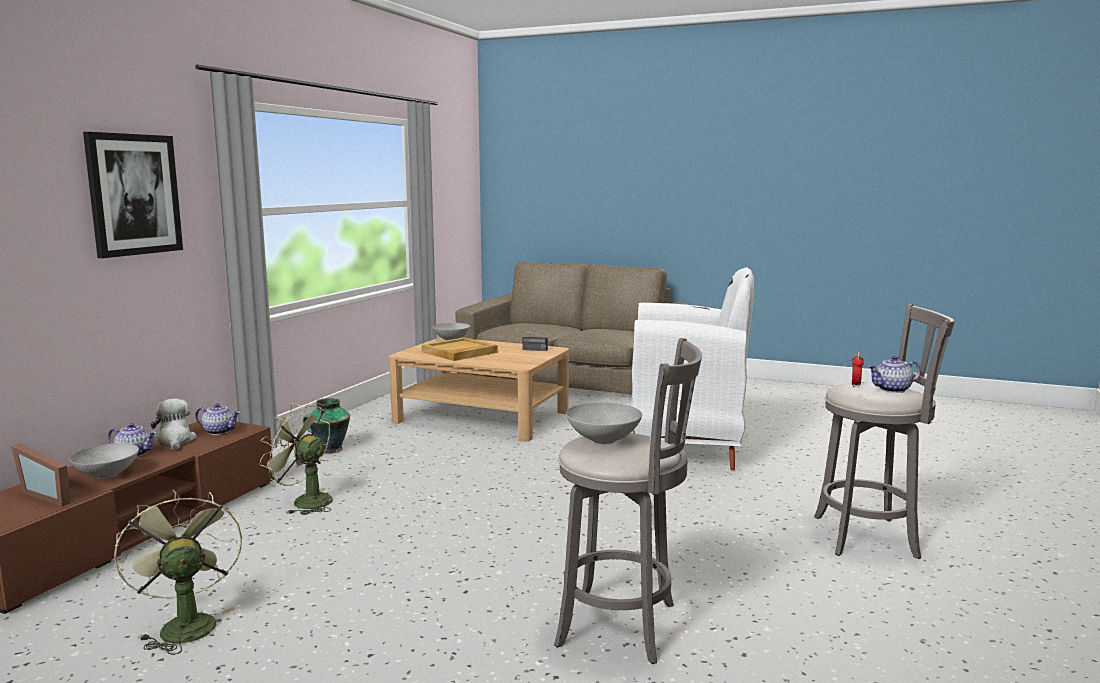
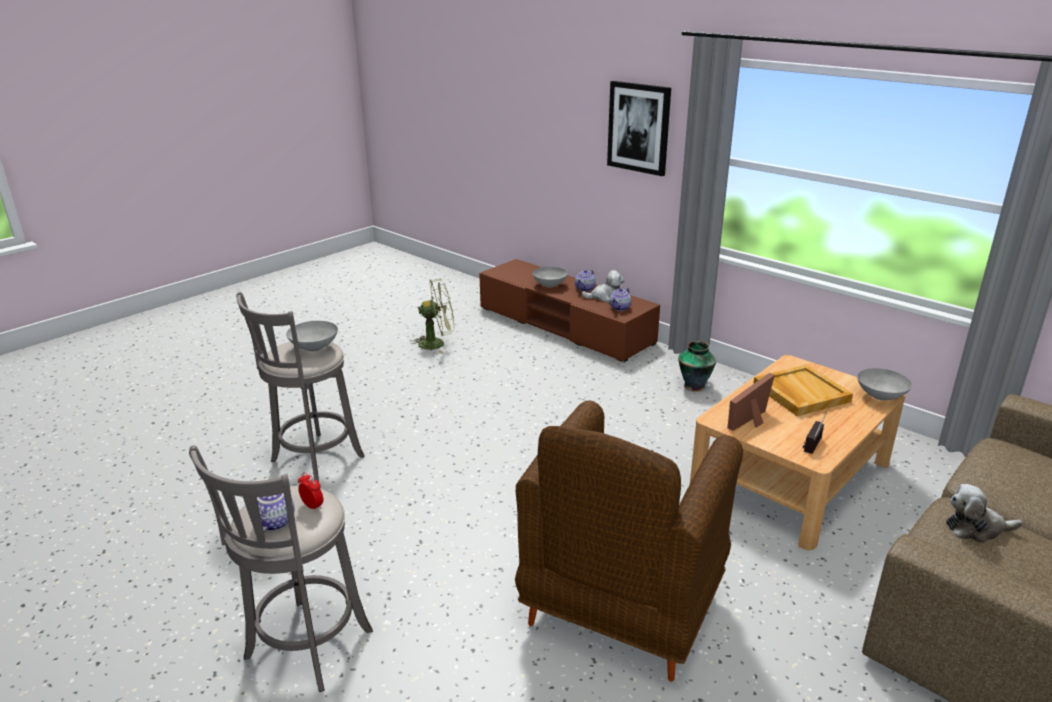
camera: 110 degrees right, 15 degrees up
(51, 494) = (527, 276): picture frame -> picture frame (753, 421)
(304, 501) = (579, 373): green fan -> none
(592, 332) = (976, 528): none -> plush toy
(685, 449) = (620, 611): white armchair -> brown armchair

